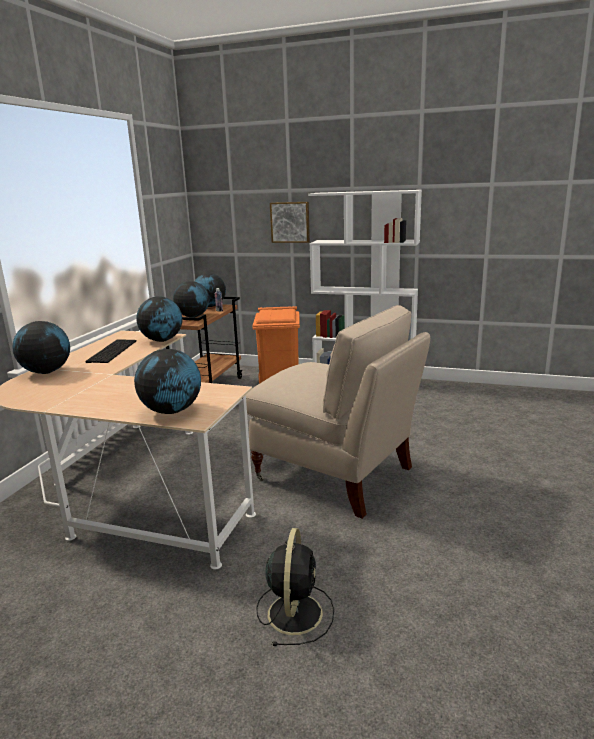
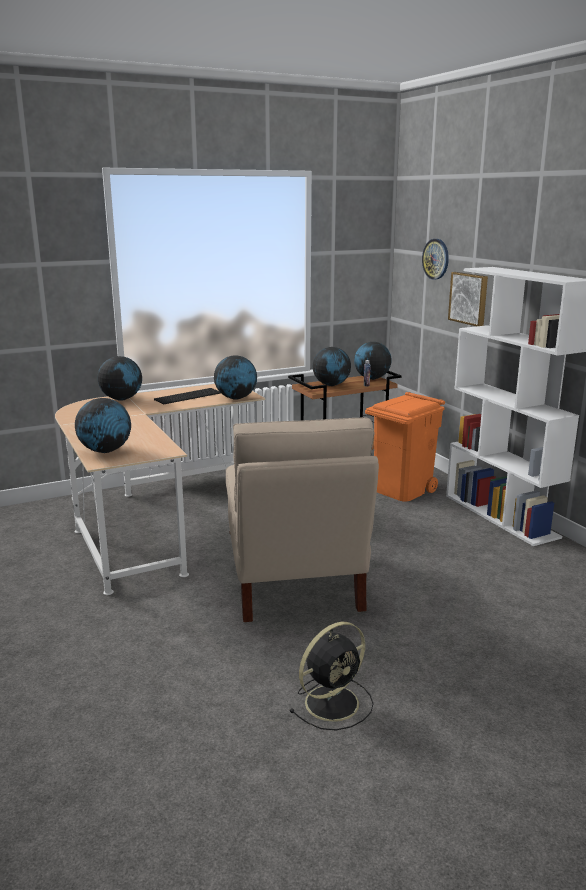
camera: 45 degrees right, 0 degrees up
(245, 194) = (436, 259): none -> wall clock
(295, 611) = (93, 645): black fan -> black fan (334, 702)

